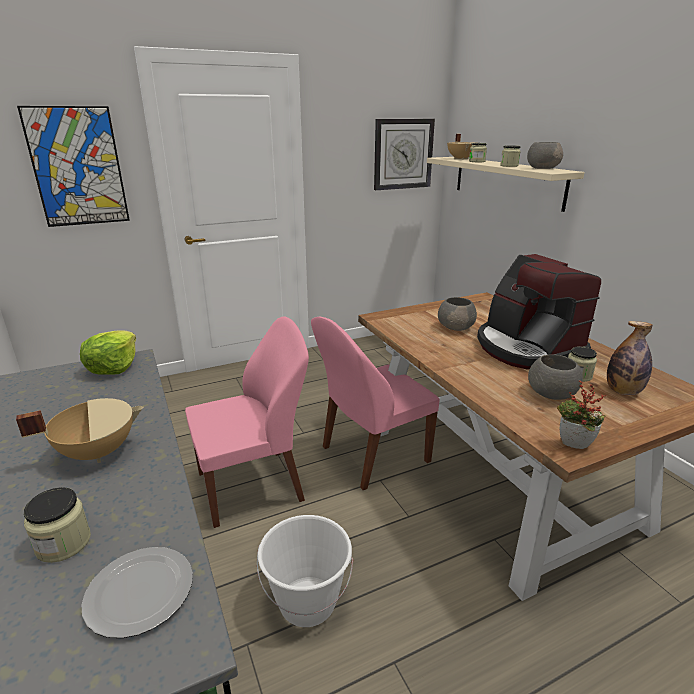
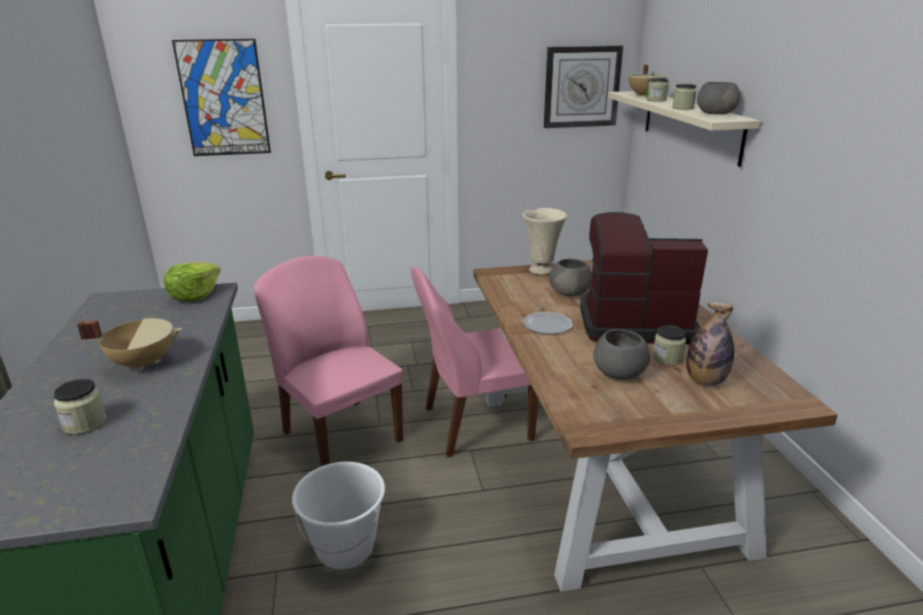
camera: 15 degrees right, 0 degrees up
(141, 591) = (118, 463): plate -> plate (547, 325)
(253, 486) = (341, 435): pink chair -> pink chair turned 120 degrees counterclockwise
(418, 310) = (542, 270): none -> beige vase
(526, 348) = (633, 323): coffee machine -> coffee machine turned 105 degrees clockwise
(573, 447) = (596, 426): potted plant -> none

